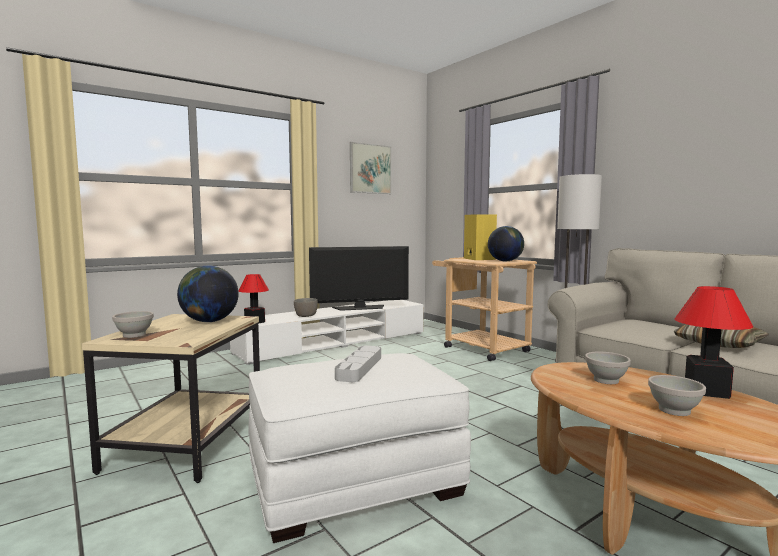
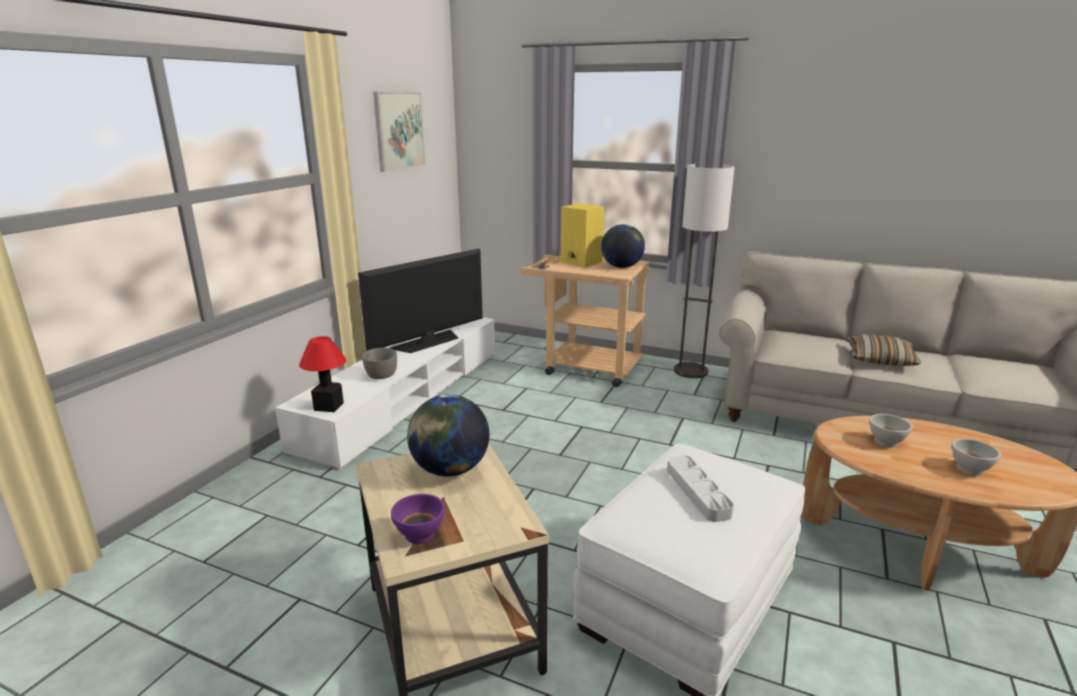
camera: 30 degrees left, 15 degrees up
(135, 335) = (420, 534): white bowl -> purple bowl
(707, 391) = (956, 435): table lamp -> none

